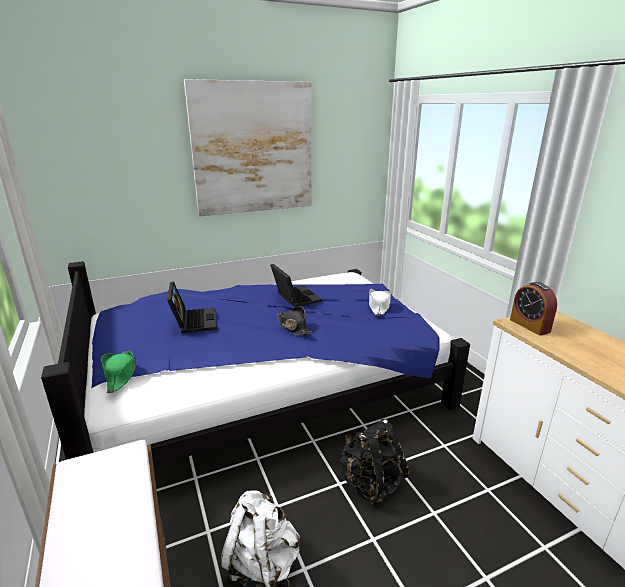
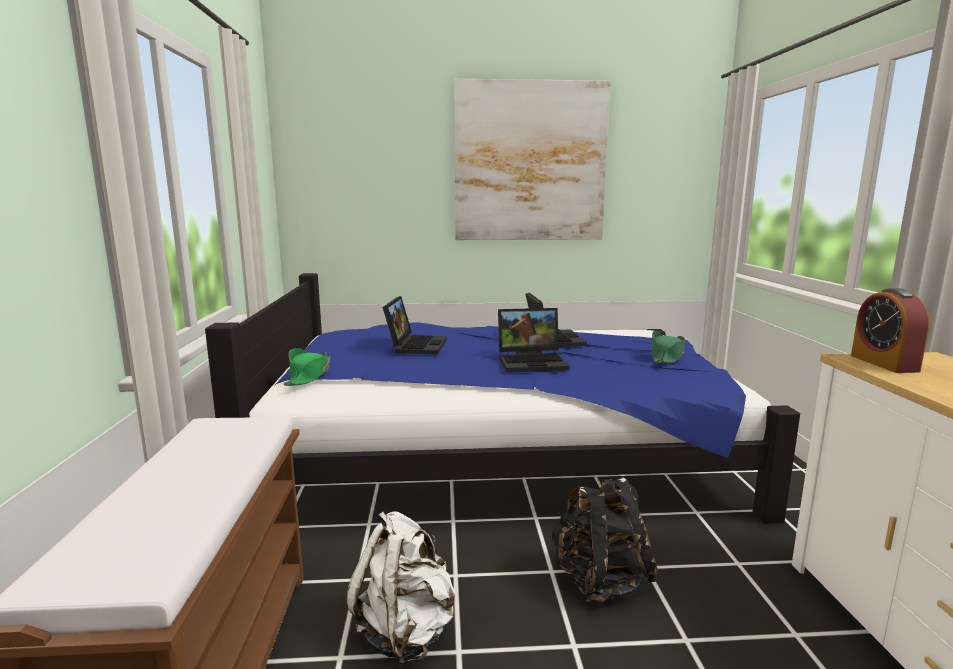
camera: 20 degrees right, 10 degrees down
(293, 327) = (533, 362): black hat -> laptop
(379, 306) = (666, 357): white hat -> green hat

